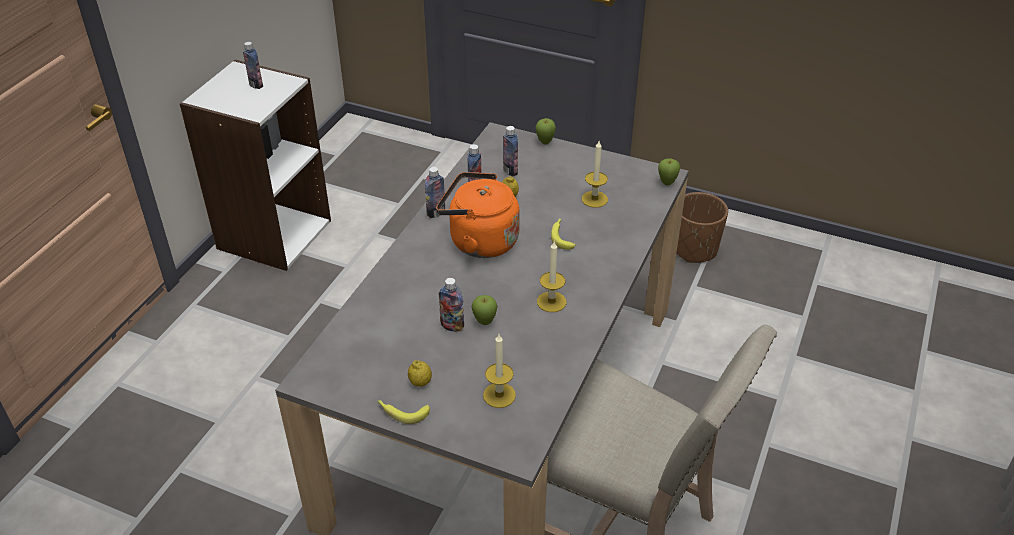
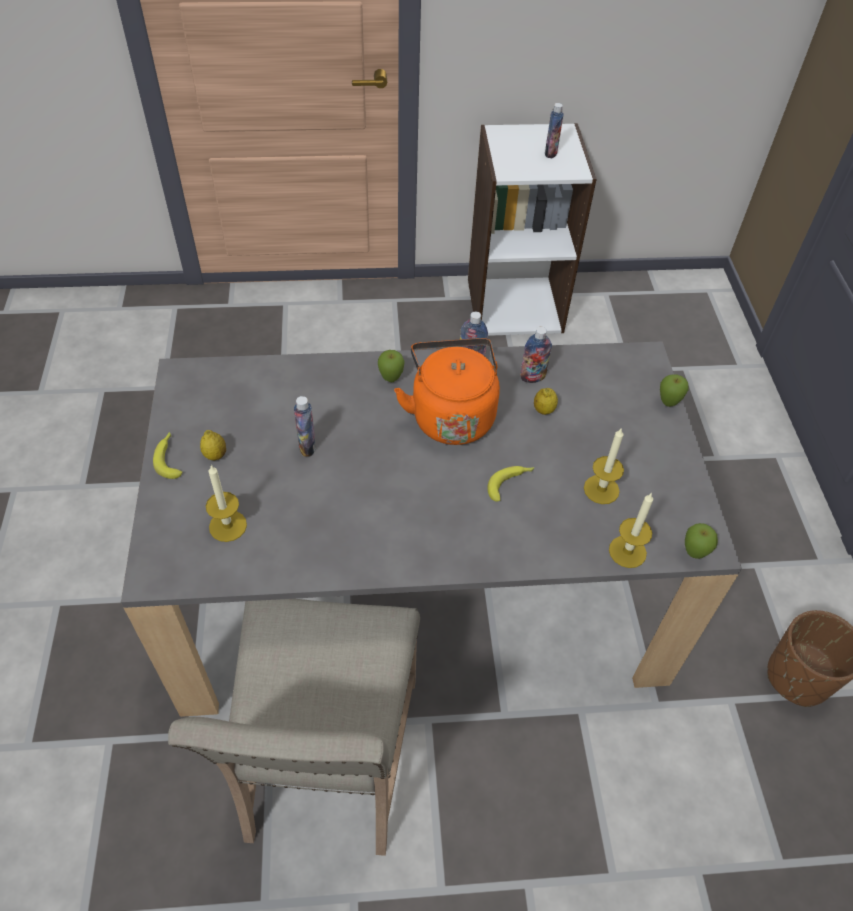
camera: 60 degrees right, 10 degrees up
(484, 322) = (327, 471): apple -> apple (391, 379)
(510, 171) = (589, 393): bottle -> none
(551, 302) = (394, 516): candle -> candle (627, 551)

